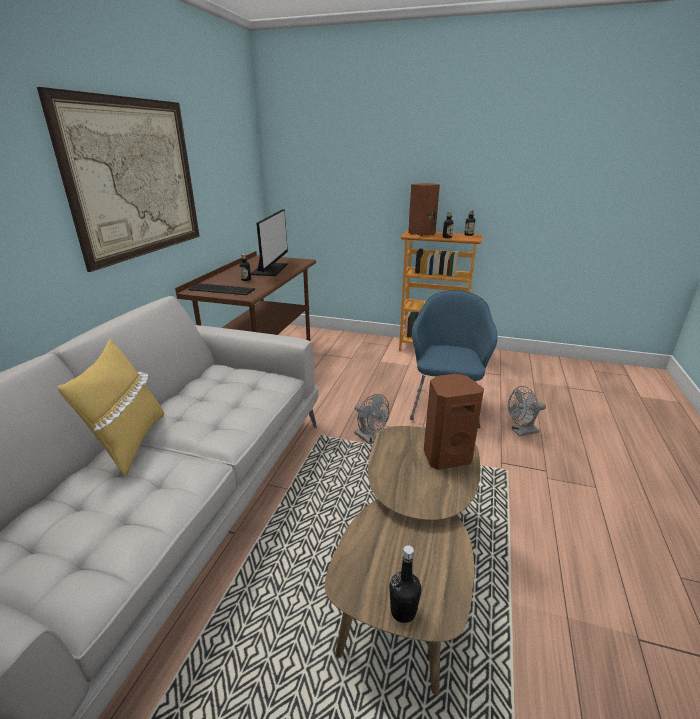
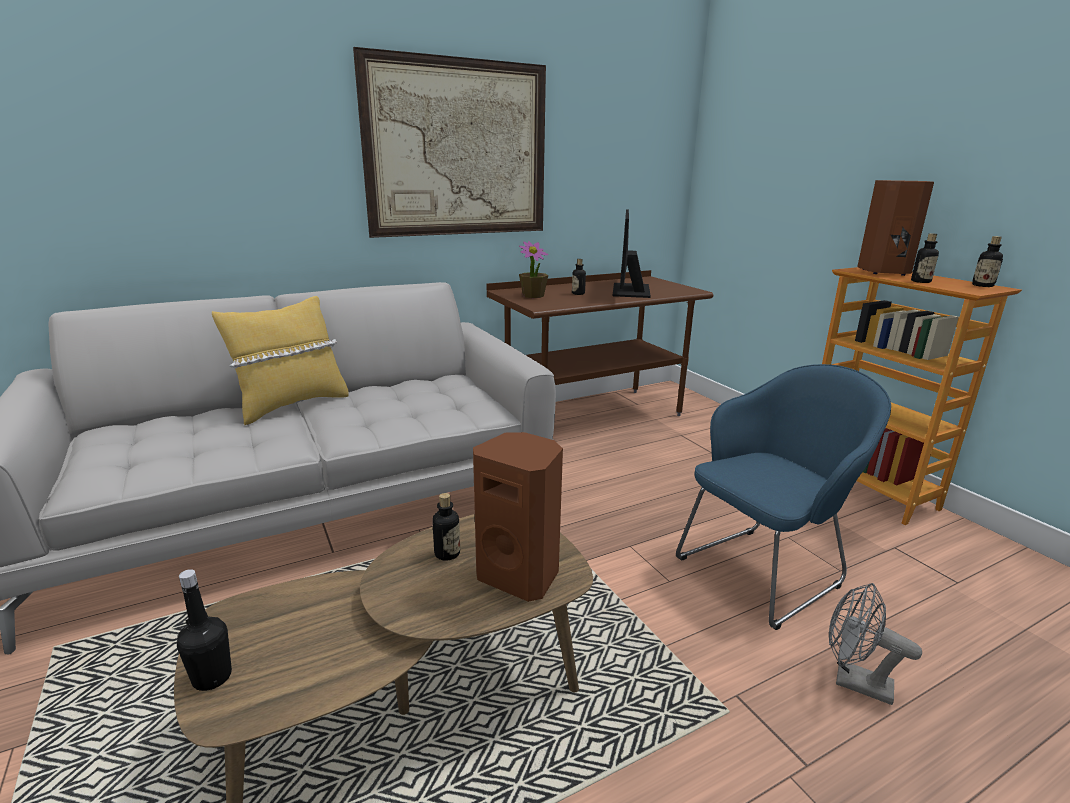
camera: 45 degrees right, 5 degrees down
(221, 289) = (533, 296): keyboard -> potted plant
(270, 269) = (629, 290): monitor -> monitor turned 135 degrees clockwise
(370, 438) = (588, 549): grey fan -> none
(401, 468) = (447, 553): none -> bottle

